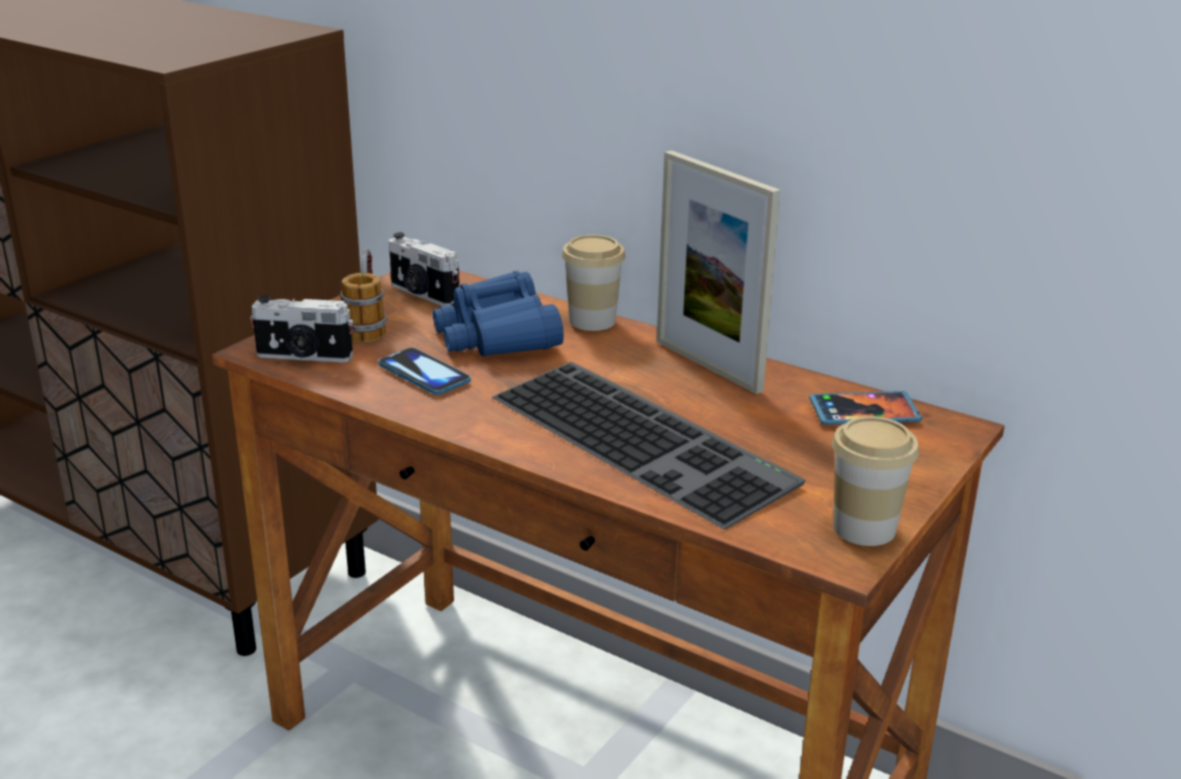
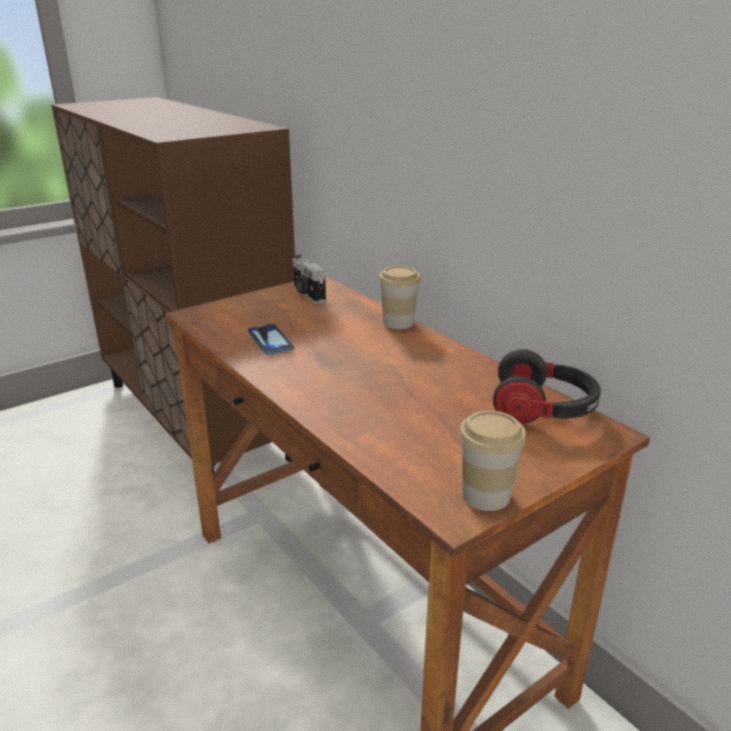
camera: 20 degrees right, 0 degrees up
(304, 357) = (211, 321): camera -> none
(367, 325) = (261, 308): mug -> none
(497, 335) = (332, 323): blue binoculars -> none
(646, 439) = (375, 403): keyboard -> none
(707, 365) = (453, 361): picture frame -> none
(864, 412) = (543, 410): phone -> headphones

